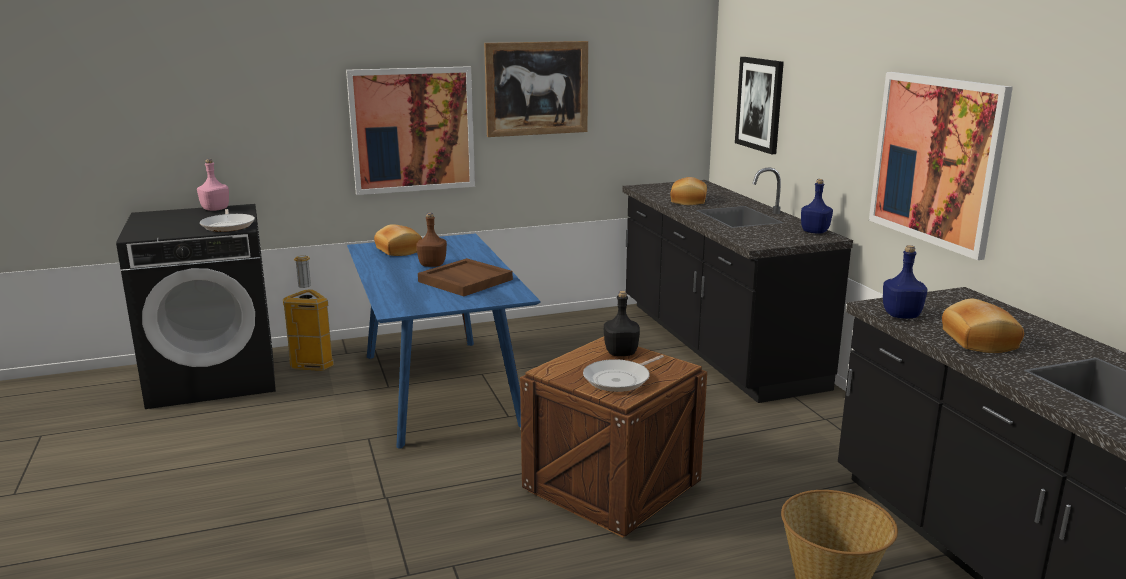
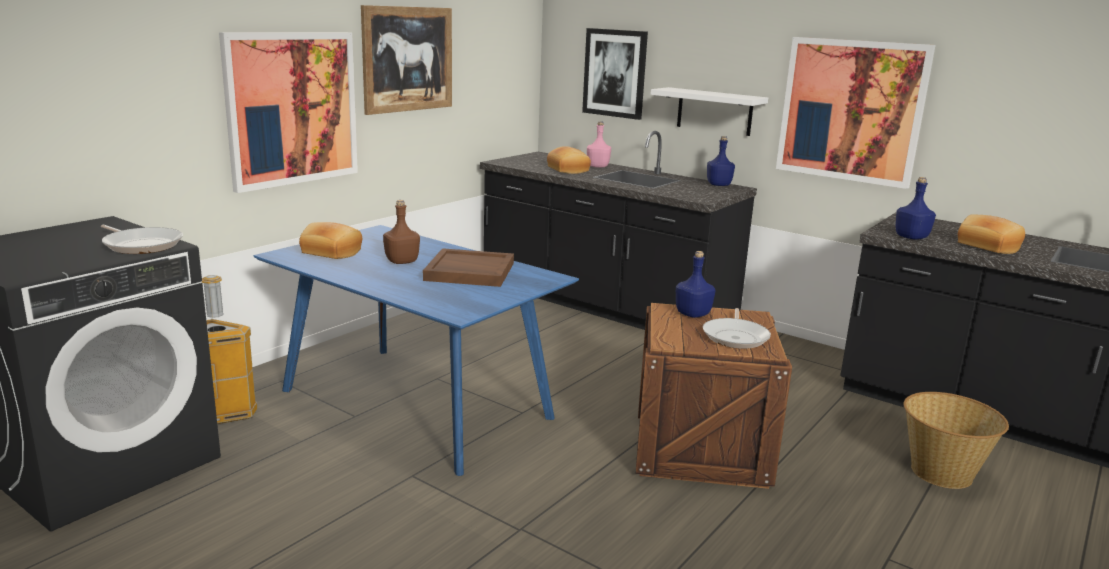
camera: 35 degrees left, 0 degrees up
(215, 209) = (68, 228): pink bottle -> pink bottle (597, 166)
(620, 353) = (692, 314): black bottle -> blue bottle
(828, 151) = (714, 111): none -> white shelf

